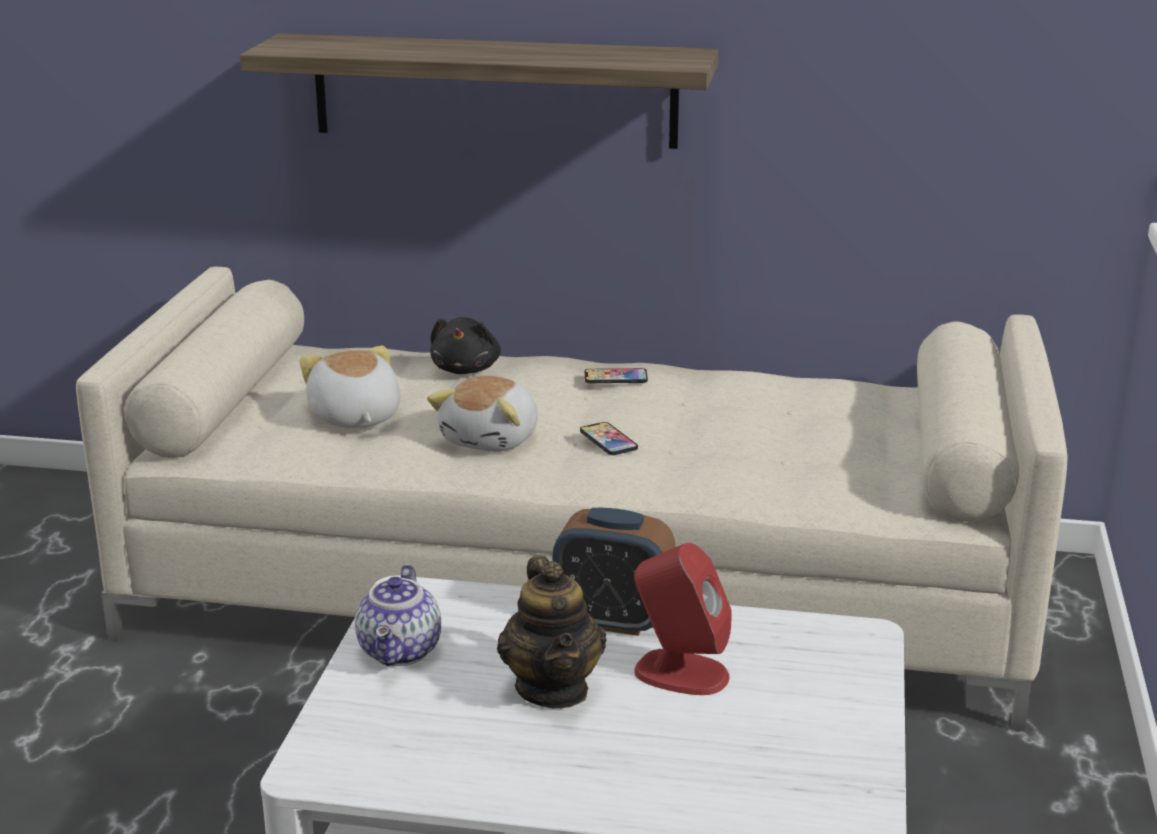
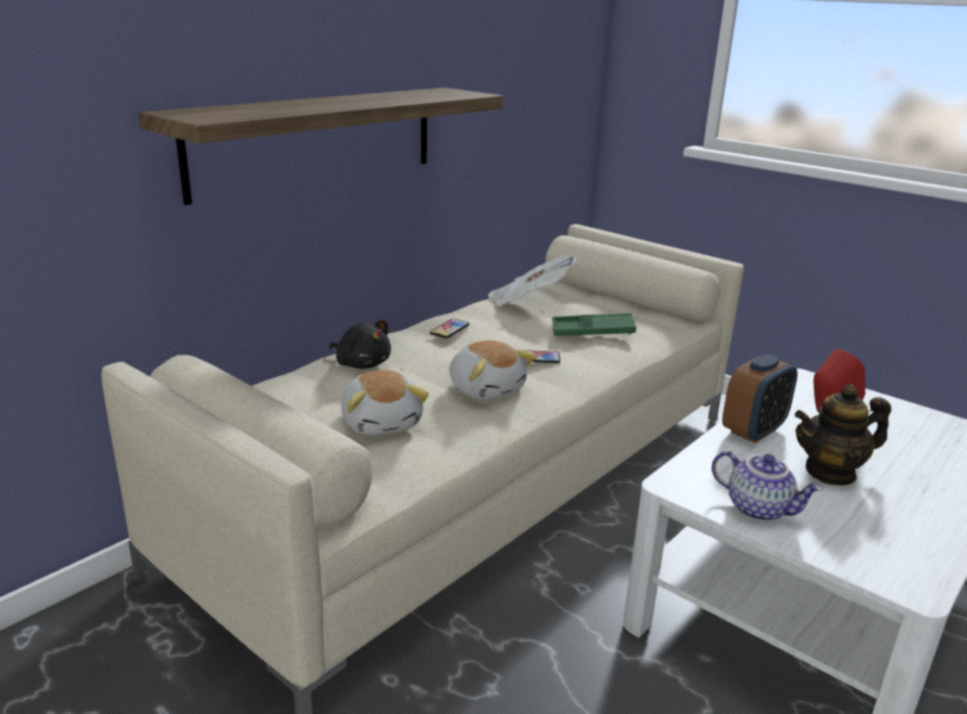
camera: 60 degrees left, 0 degrees up
(354, 417) = (382, 422): plush toy -> plush toy turned 120 degrees counterclockwise
(553, 689) = (830, 472): teapot -> teapot turned 150 degrees clockwise
(751, 451) = (592, 331): none -> green tray
(790, 394) = (528, 302): none -> newspaper

